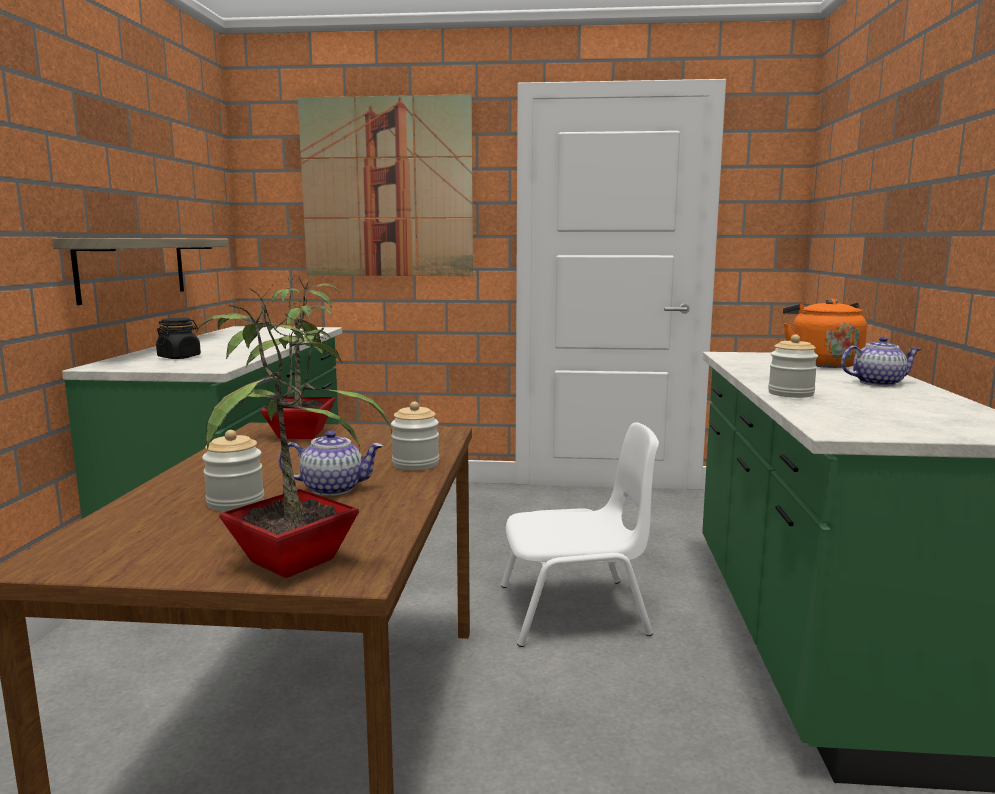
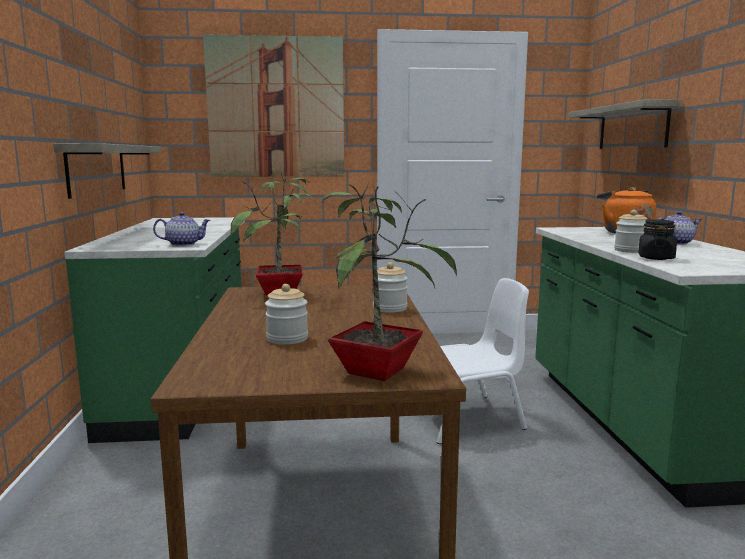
camera: 10 degrees left, 0 degrees up
(179, 357) = (148, 240): black jar -> black jar (655, 258)
(333, 488) = (349, 326): teapot -> teapot (183, 244)
(858, 211) = (632, 127): none -> shelf

